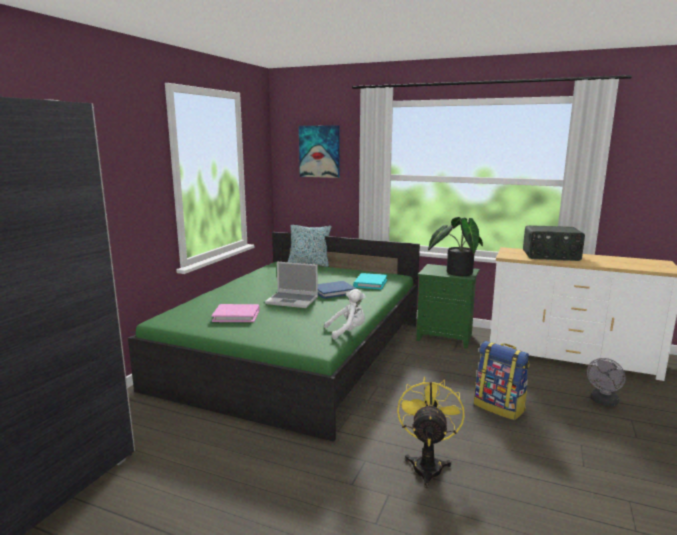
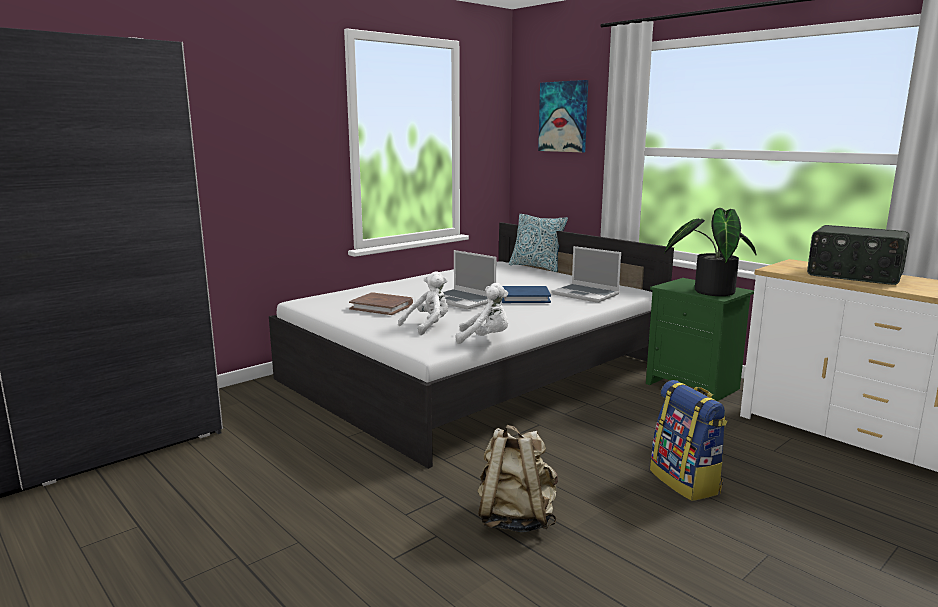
camera: 25 degrees right, 0 degrees up
(236, 315) = (382, 307): pink book -> brown book
(294, 327) = (428, 326): none -> white plush toy
(296, 353) = (474, 372): green bed -> white bed
(370, 283) = (586, 294): turquoise book -> laptop
(427, 464) = (515, 519): yellow fan -> beige backpack
(603, 402) = (872, 512): grey fan -> none

